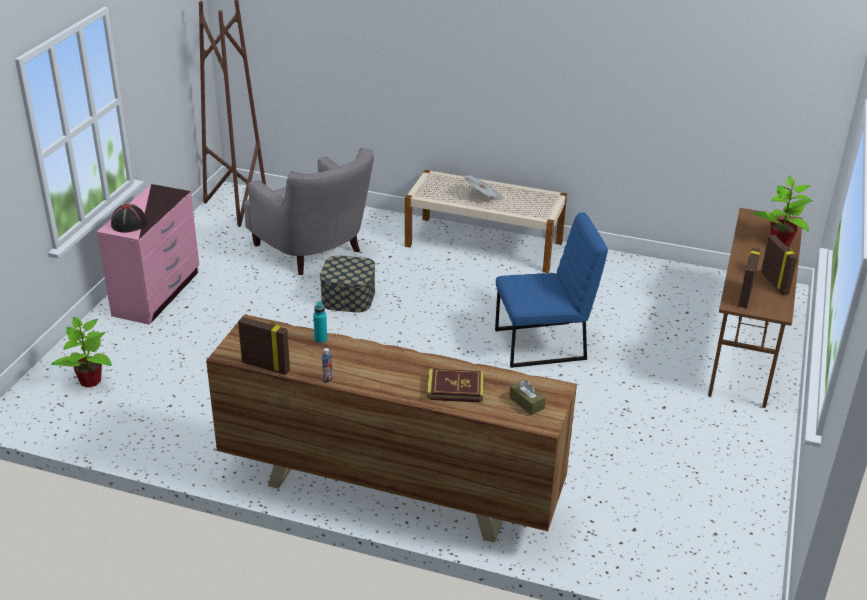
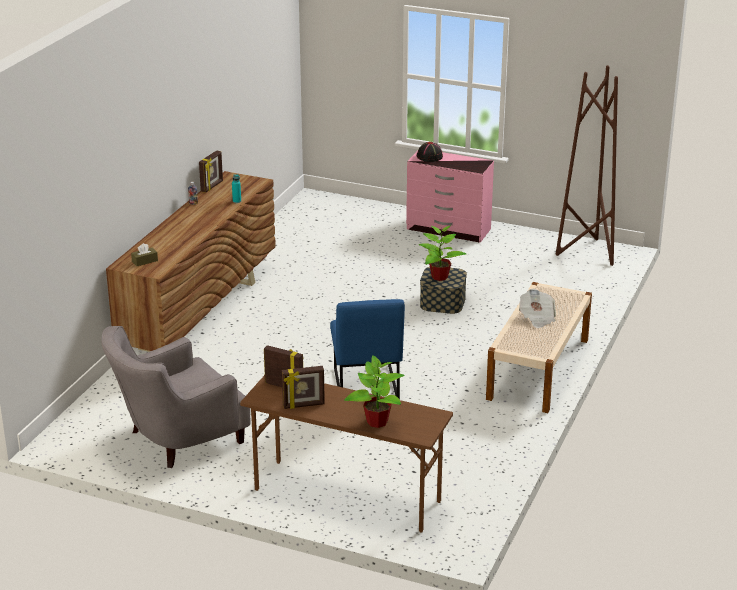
camera: 95 degrees right, 5 degrees down
(90, 381) = (339, 215): potted plant -> potted plant (439, 277)
(313, 251) = (518, 287): grey armchair -> grey armchair (177, 439)
(455, 389) = (168, 240): book -> none

